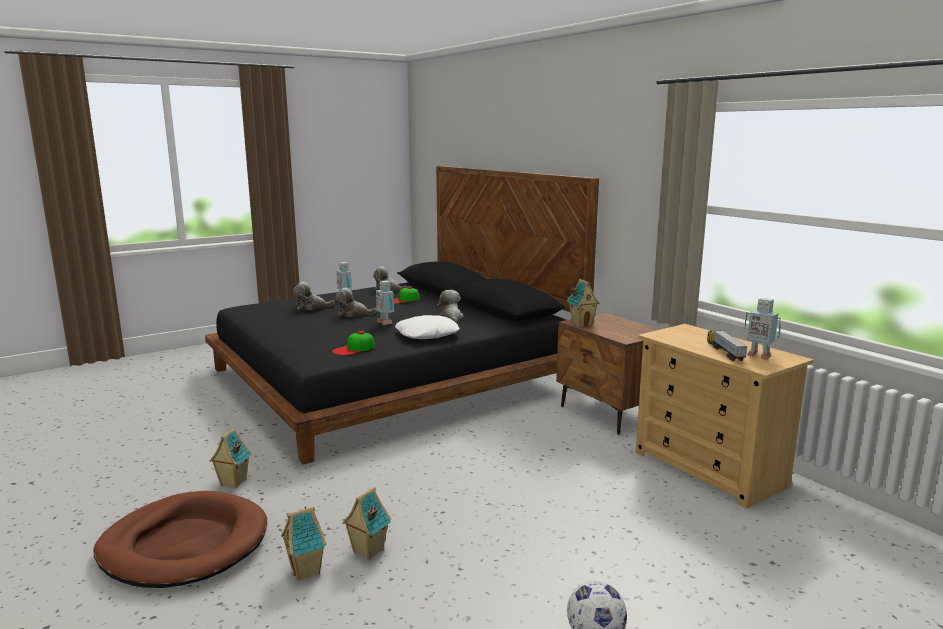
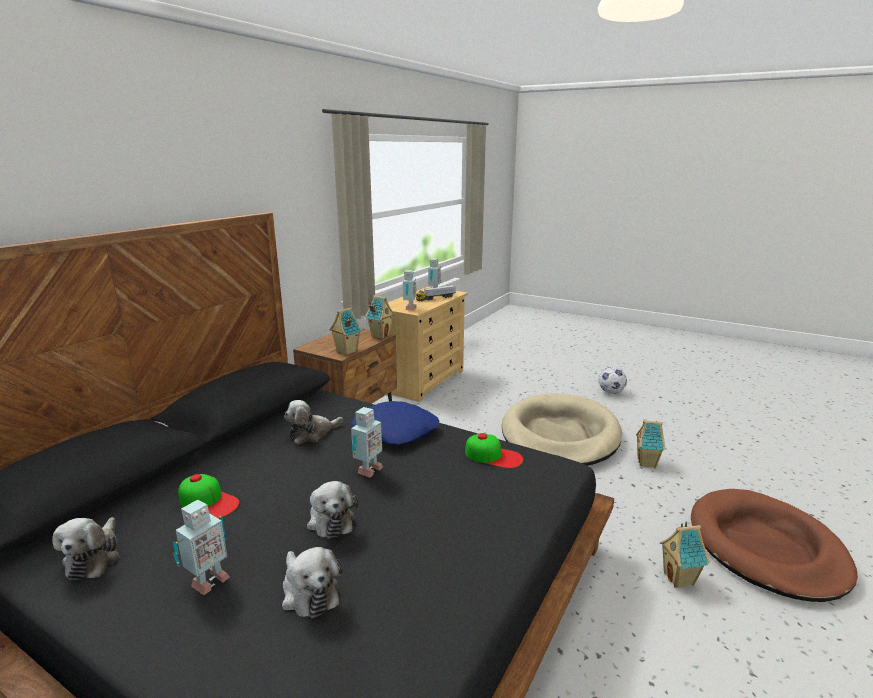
camera: 115 degrees left, 5 degrees up
(306, 571) = (694, 477): toy house -> toy house (380, 335)
(427, 334) = (396, 430): white pillow -> blue pillow
(482, 516) = (560, 435): none -> beige dog bed
(670, 334) = (409, 309): none -> toy robot

